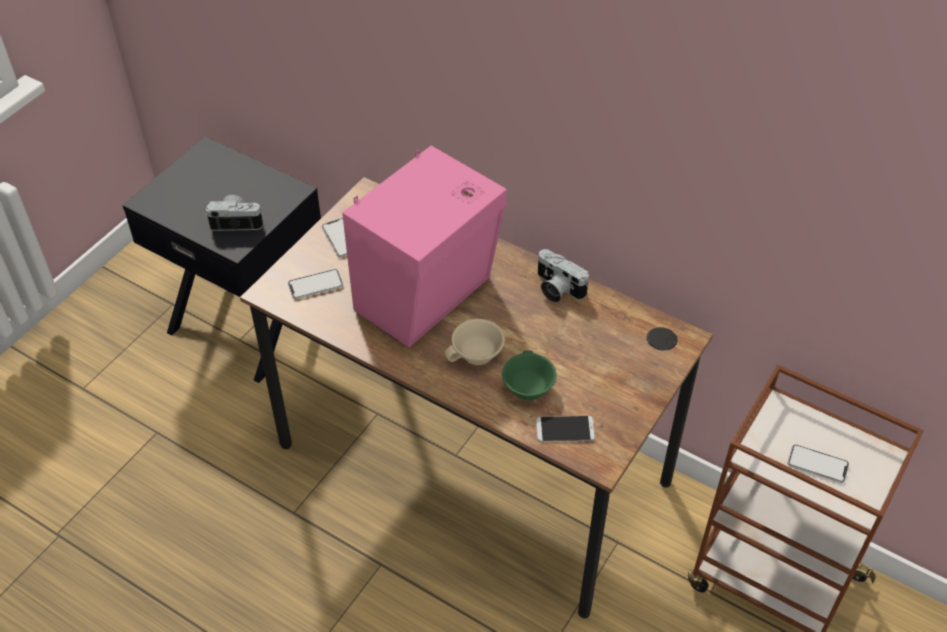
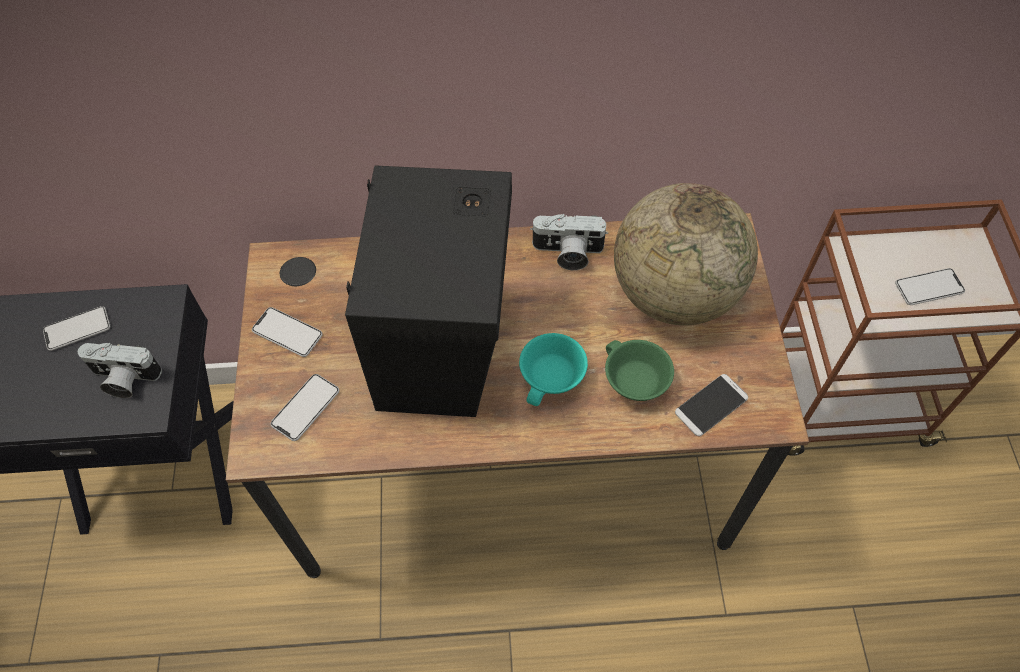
camera: 35 degrees left, 10 degrees up
(235, 179) = (77, 329): none -> phone
(237, 221) = (124, 379): camera -> camera turned 135 degrees counterclockwise
(429, 295) = (444, 341): pink speaker -> black speaker
(477, 355) = (553, 379): beige cup -> turquoise cup
(606, 352) = (674, 293): none -> globe

